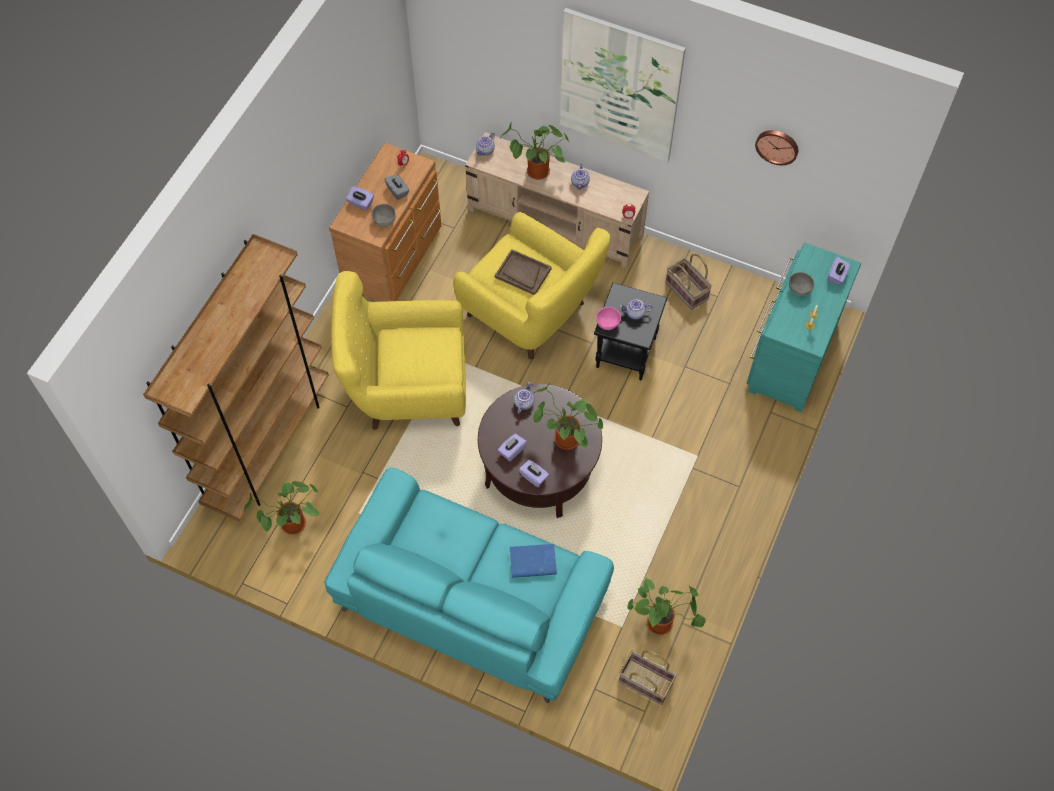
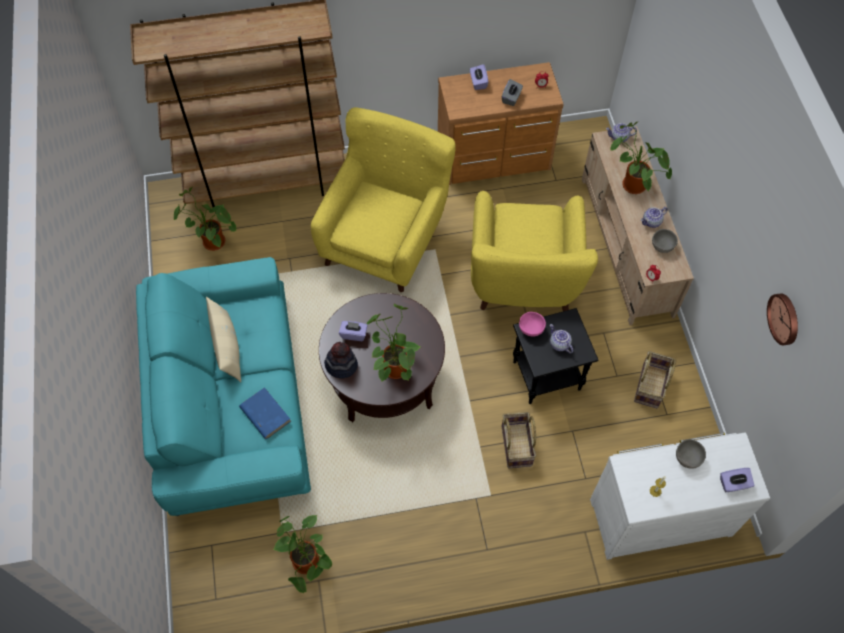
camera: 55 degrees right, 0 degrees up
(384, 221) = (475, 107): grey bowl -> grey bowl (661, 246)
(406, 387) = (385, 240): yellow armchair -> yellow armchair turned 60 degrees clockwise
(444, 556) = (227, 347): none -> beige pillow
(522, 273) = (528, 238): brown tray -> none
(523, 403) = (405, 315): teapot -> none
(534, 477) = (341, 365): purple tissue box -> hat
(619, 86) = (720, 153): picture -> none
(645, 683) = (242, 583): basket -> basket (515, 445)
(790, 356) = (658, 514): turquoise dresser -> white dresser

